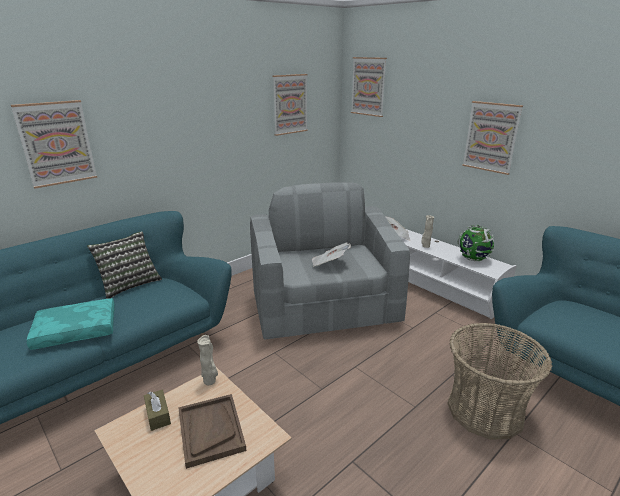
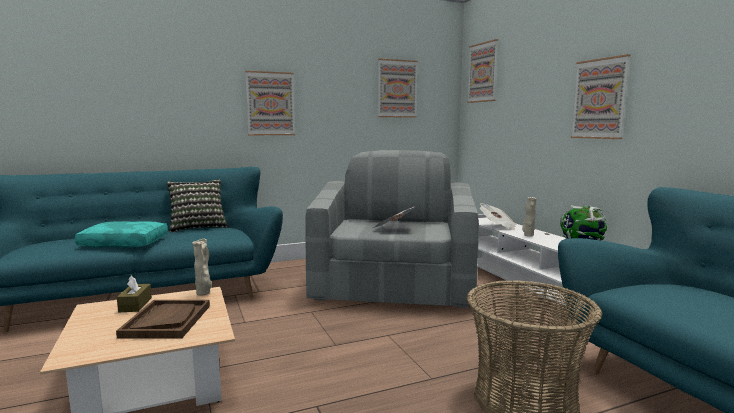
camera: 20 degrees right, 15 degrees down
(56, 143) = (162, 93): picture -> picture (270, 104)

